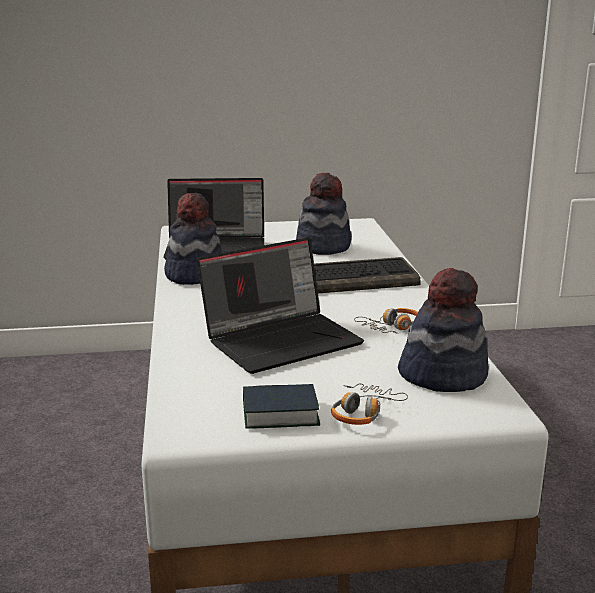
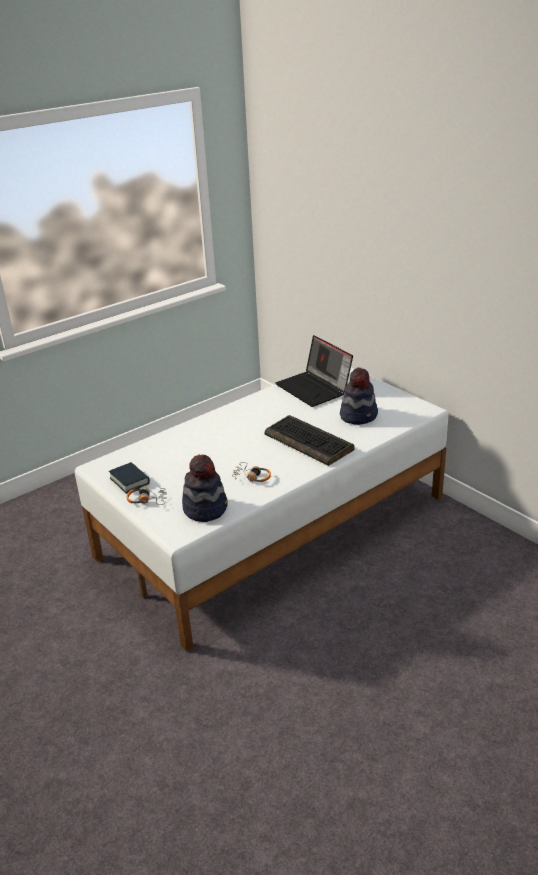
camera: 60 degrees right, 10 degrees up
(194, 275) = (265, 400): hat -> none
(282, 340) = (206, 454): laptop -> none

